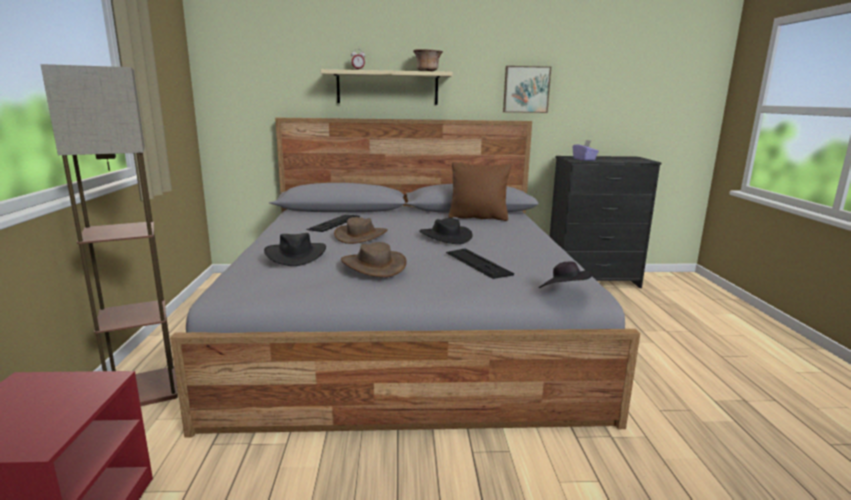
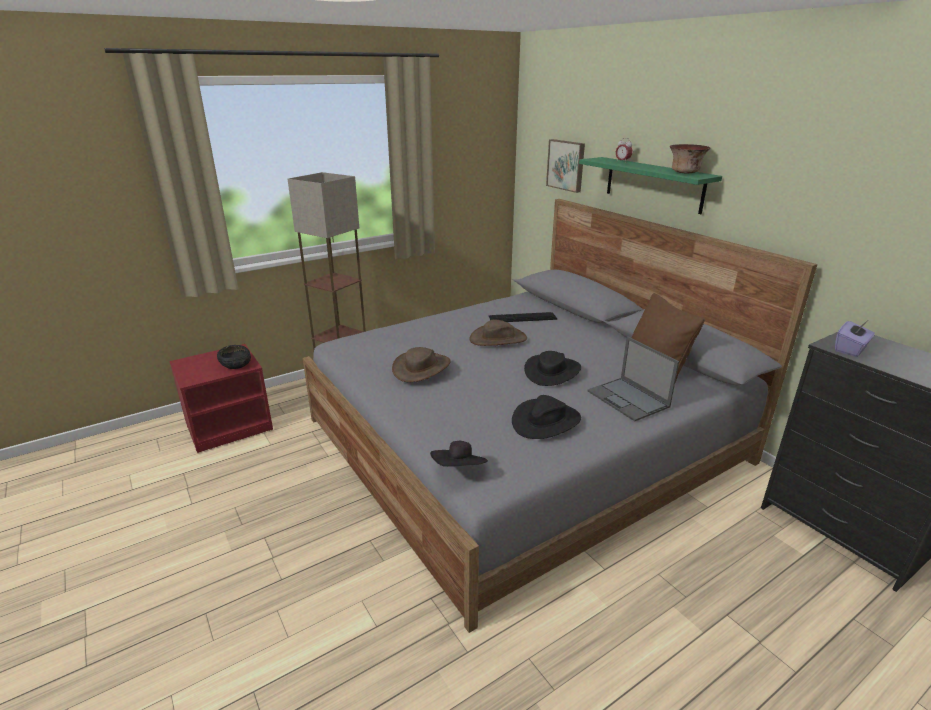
camera: 60 degrees right, 10 degrees up
(75, 390) = (236, 364): none -> black bowl
(295, 255) = (411, 335): black hat -> black hat (546, 421)
(387, 88) = (653, 184): beige shelf -> green shelf
(477, 263) = (492, 407): keyboard -> none
(512, 231) = (629, 399): none -> laptop
(526, 89) = (824, 215): picture -> picture (566, 165)

